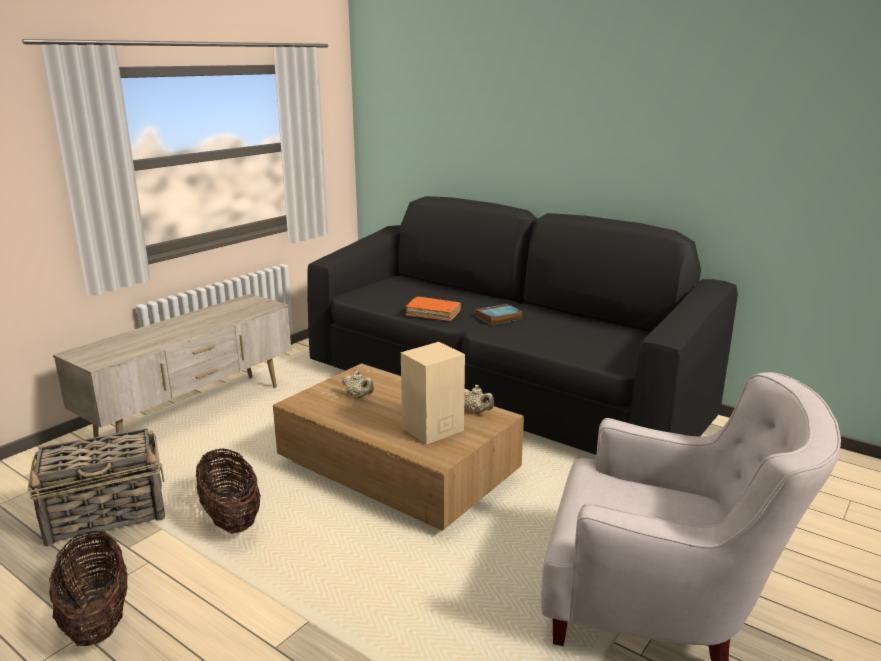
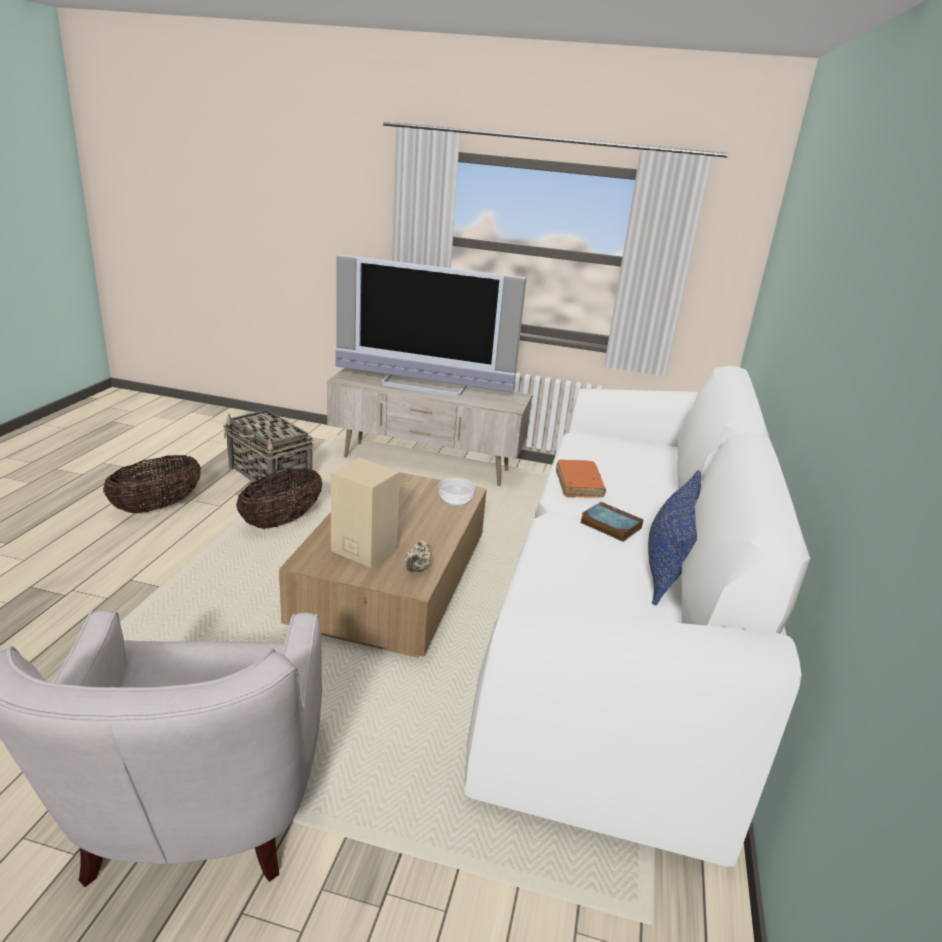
camera: 65 degrees right, 5 degrees up
(173, 328) = (424, 386): none -> television
(358, 396) = (410, 500): beige teapot -> none
(372, 378) = (455, 500): none -> bowl
(499, 390) = (617, 620): black sofa -> white sofa
(554, 316) = (667, 566): none -> blue pillow

